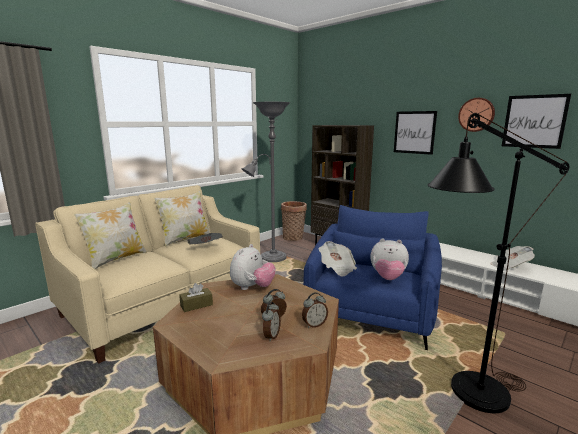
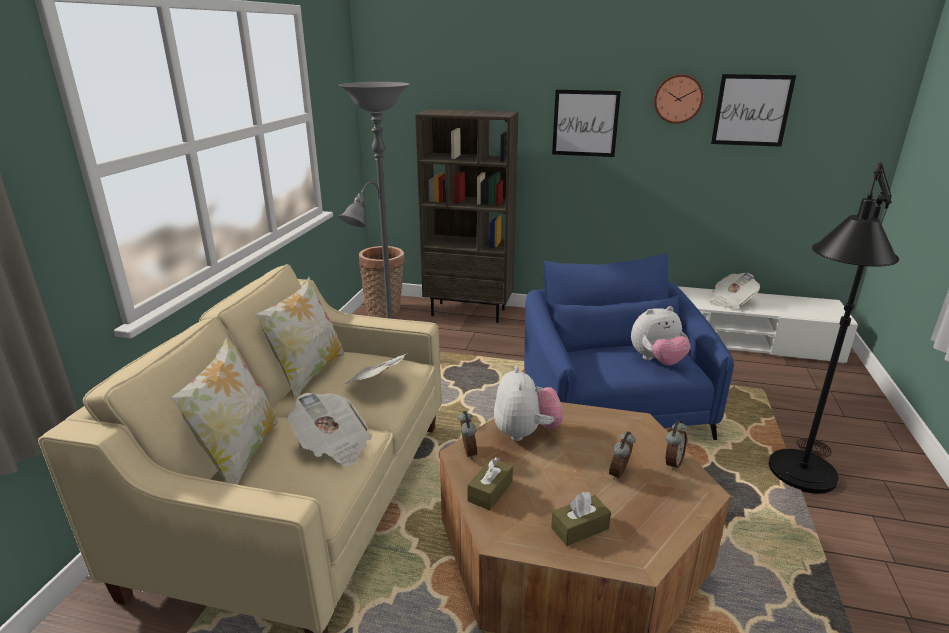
camera: 30 degrees left, 10 degrees up
(214, 334) = (580, 528): none -> brown tissue box
(271, 336) = (648, 500): alarm clock -> alarm clock (467, 452)
(337, 268) = (583, 362): newspaper -> newspaper (333, 445)

